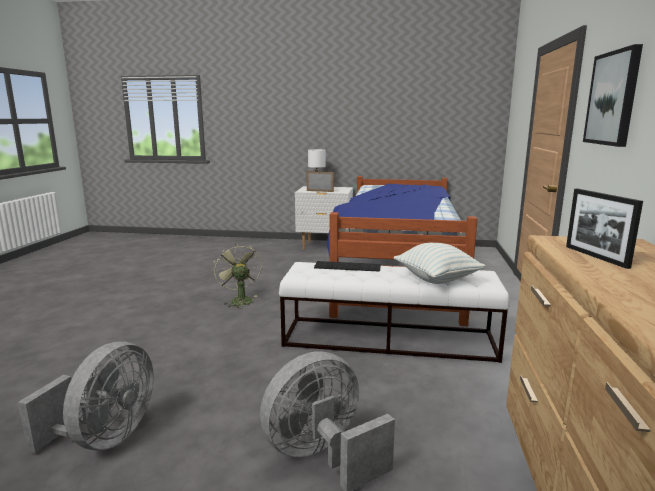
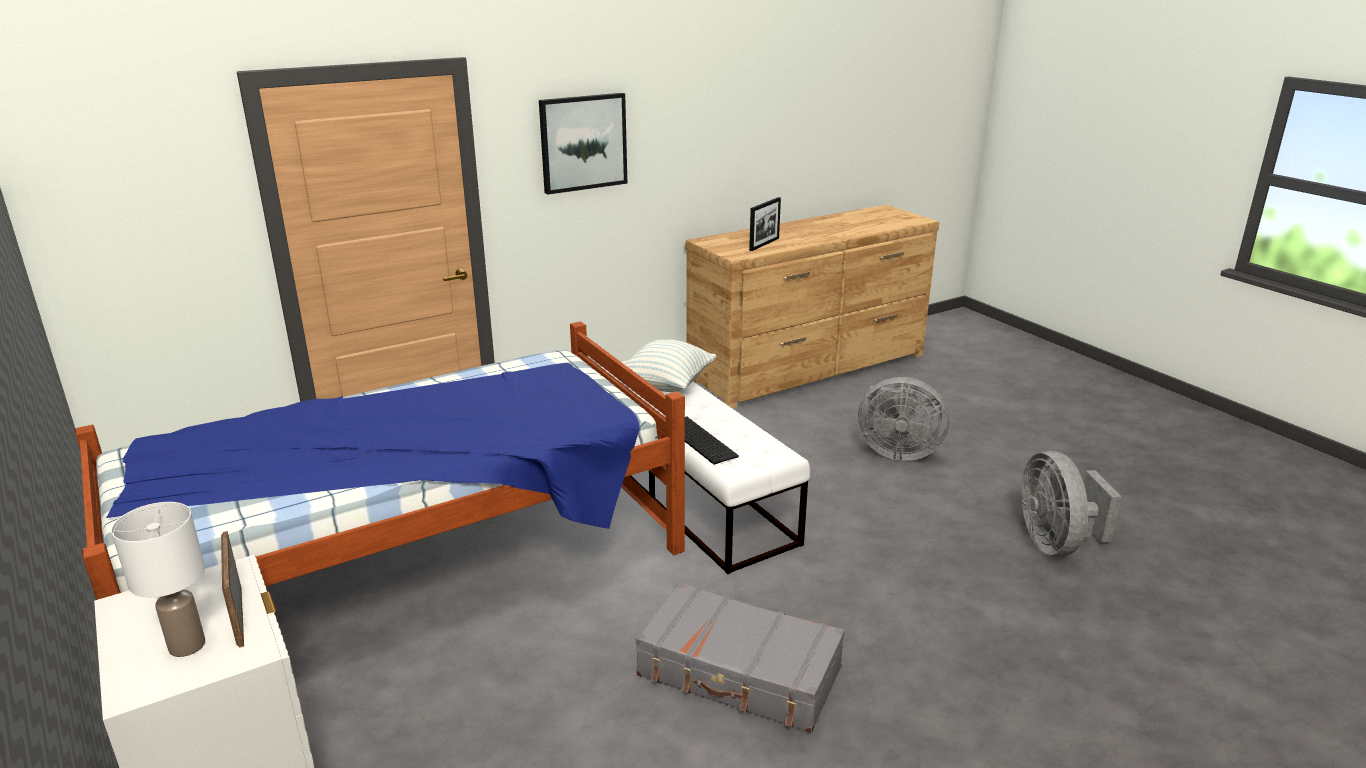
camera: 130 degrees left, 10 degrees up
(105, 438) = (1055, 543): grey fan -> grey fan turned 75 degrees counterclockwise
(239, 300) = (739, 673): green fan -> grey suitcase

